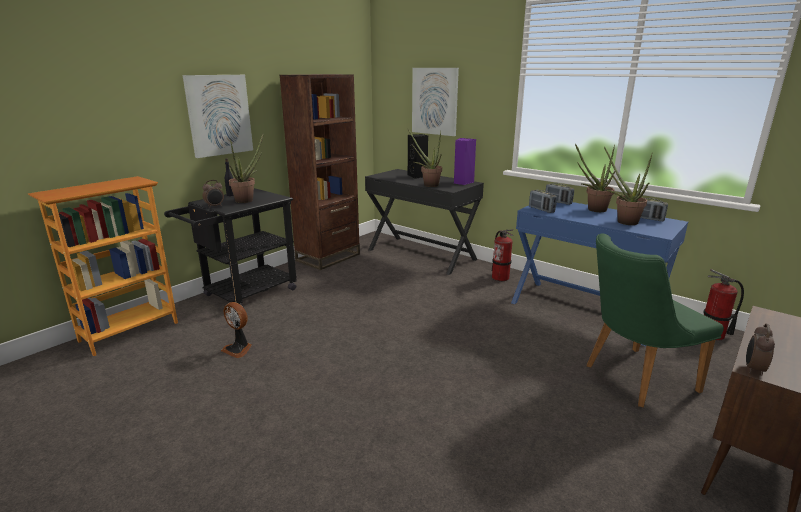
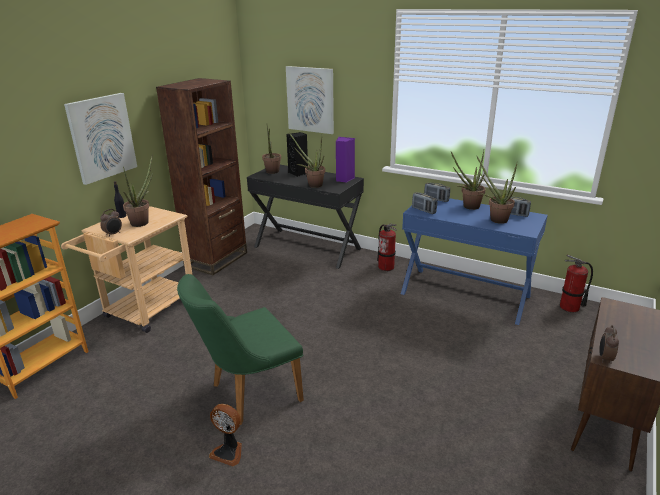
camera: 10 degrees left, 5 degrees up
(238, 349) = (160, 372): fan -> fan (229, 452)
(244, 295) = (145, 312): black cart -> beige cart
(392, 174) = (272, 172): none -> potted plant
(631, 378) = (510, 357): green chair -> green chair (248, 394)

